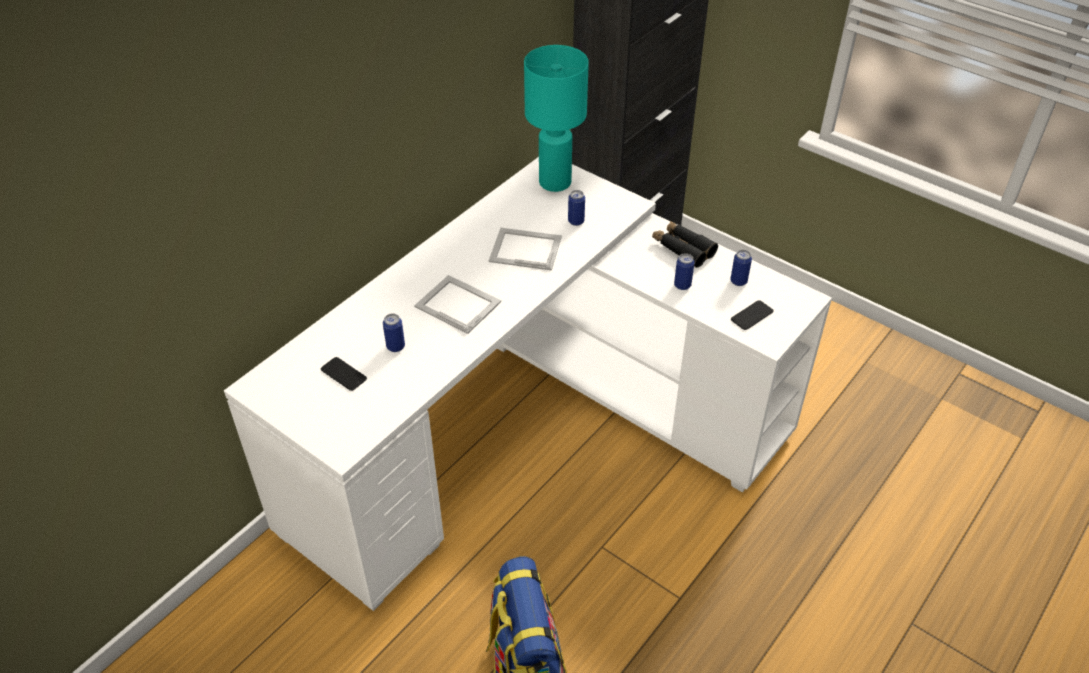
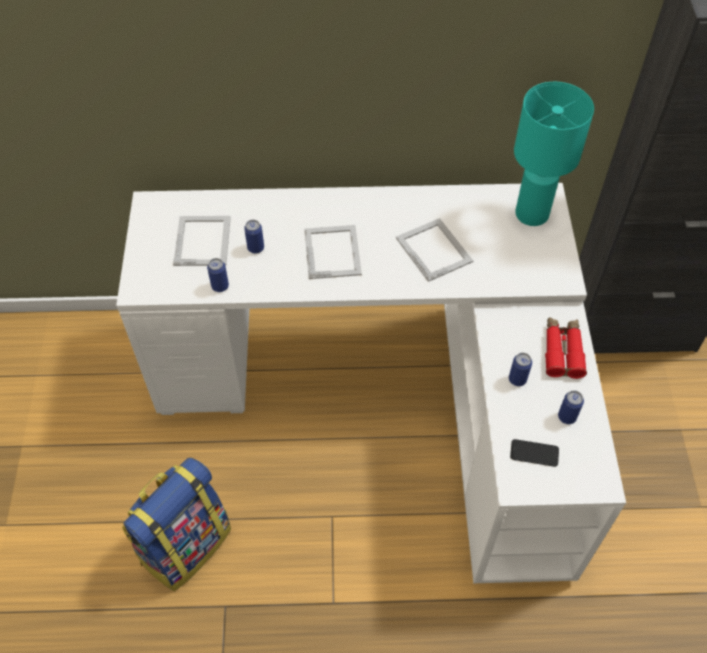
camera: 50 degrees right, 10 degrees up
(343, 374) = (203, 240): phone -> picture frame
(576, 221) = (501, 258): can -> can (220, 286)
(683, 248) = (562, 351): black binoculars -> red binoculars

